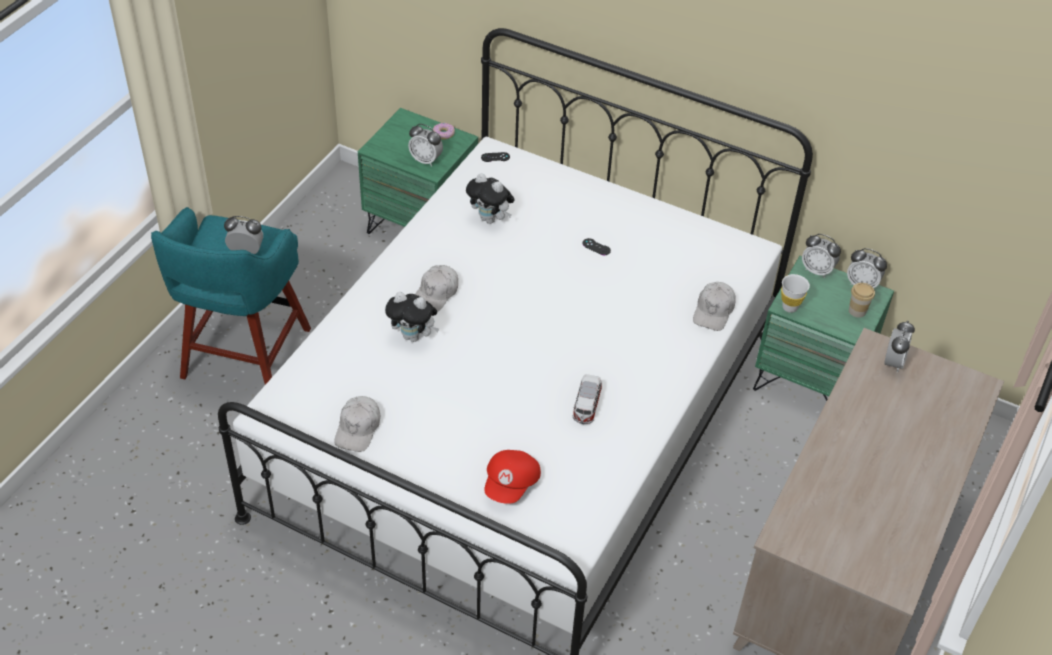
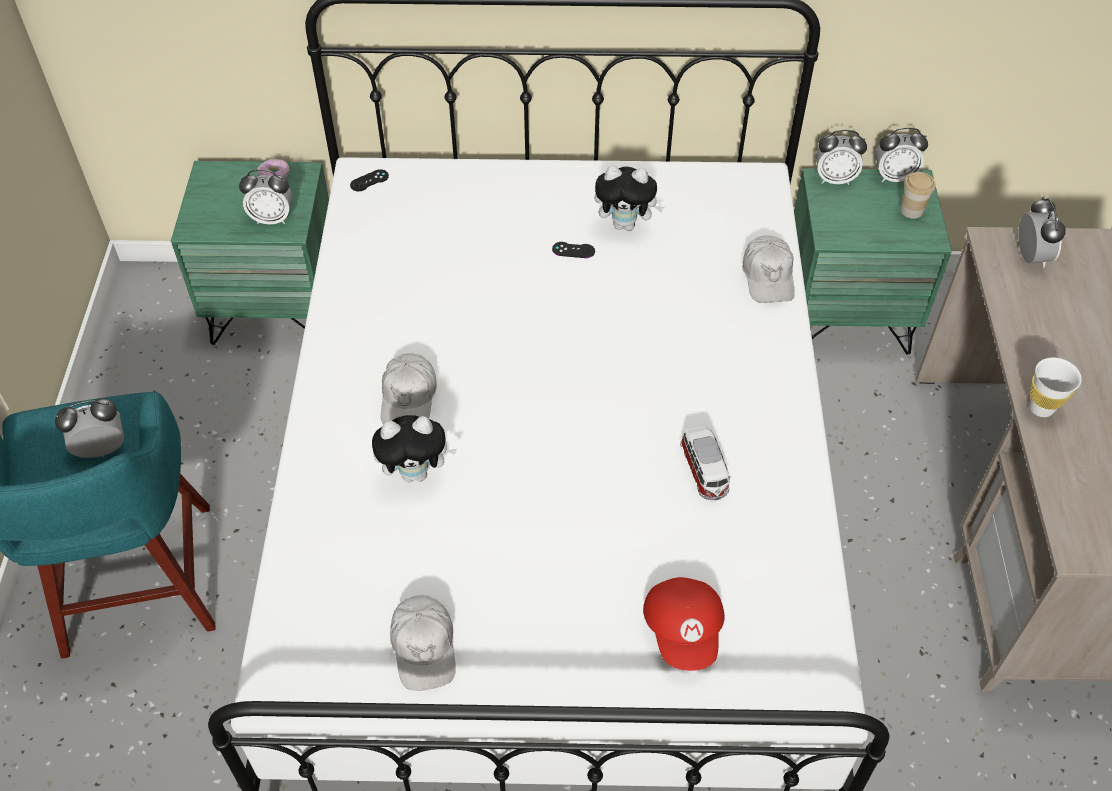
camera: 25 degrees left, 5 degrees up
(490, 219) = (416, 265): plush toy -> plush toy (626, 224)
(789, 307) = (836, 236): white cup -> white cup (1041, 408)

